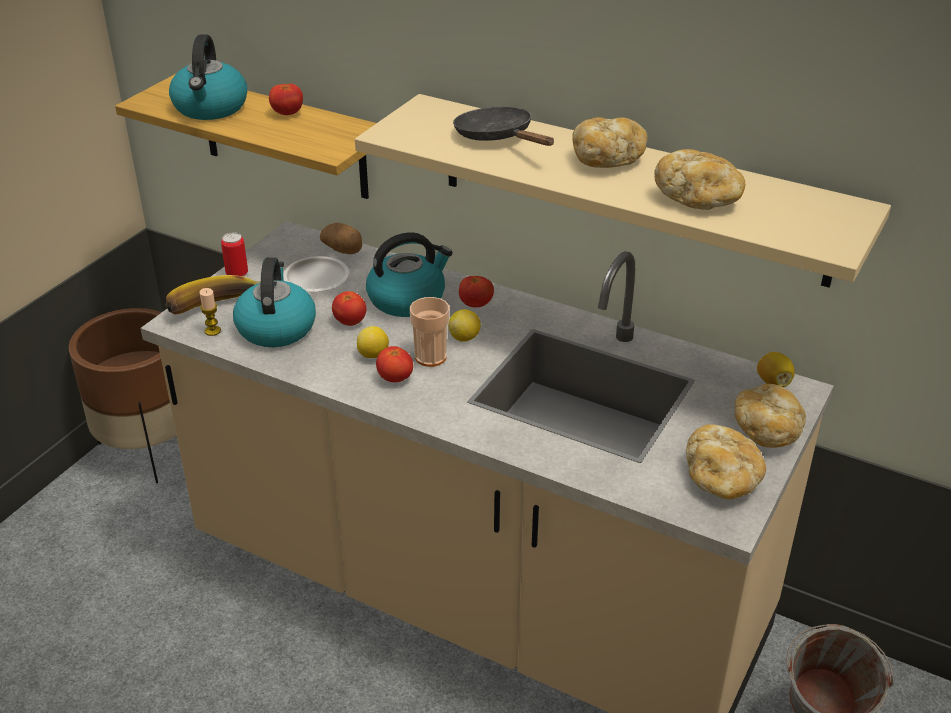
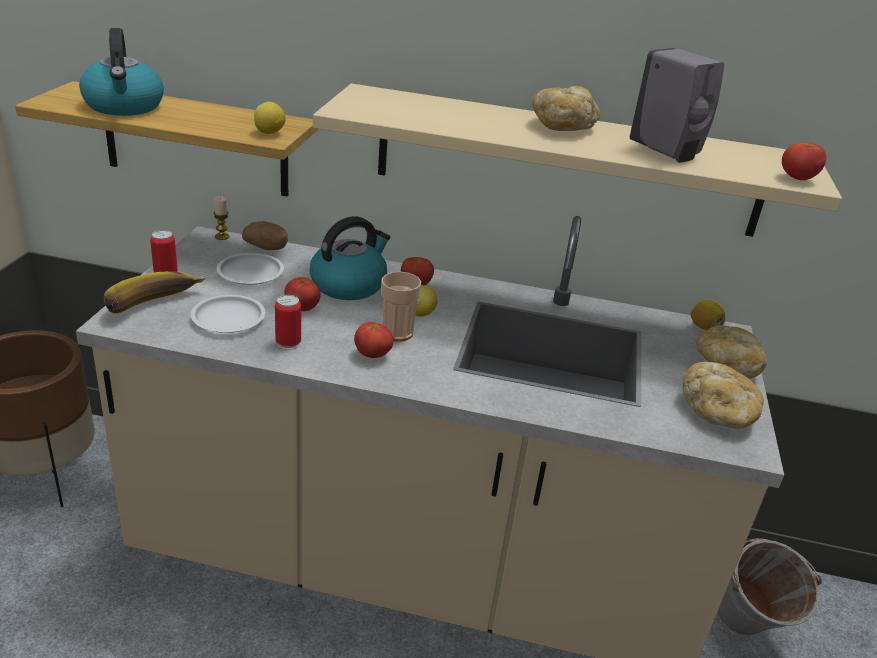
camera: 20 degrees left, 5 degrees down
(212, 331) = (160, 327): candle -> candle (222, 236)
(276, 327) = (228, 319): kettle -> white plate
(287, 113) = (208, 110): tomato -> tomato (797, 179)
(321, 358) = (288, 343): none -> can
(373, 355) = (340, 336): lemon -> lemon (270, 133)
(498, 138) = (452, 113): black frying pan -> none
(698, 199) = (666, 153): bread -> grey soap dispenser

